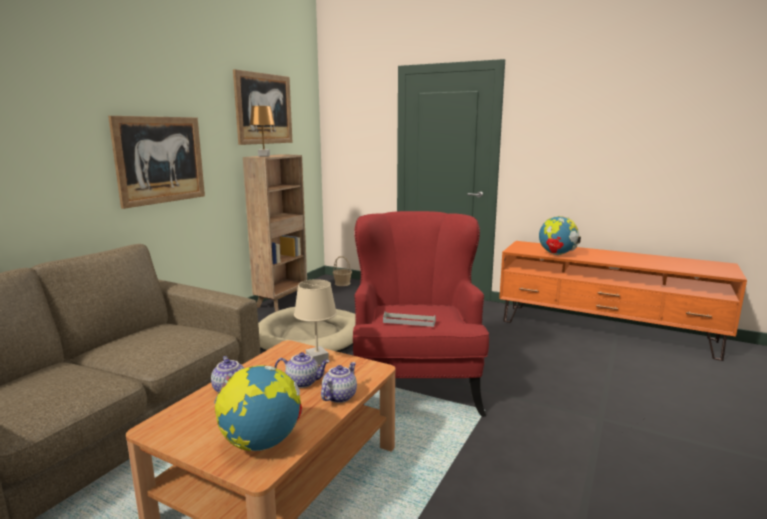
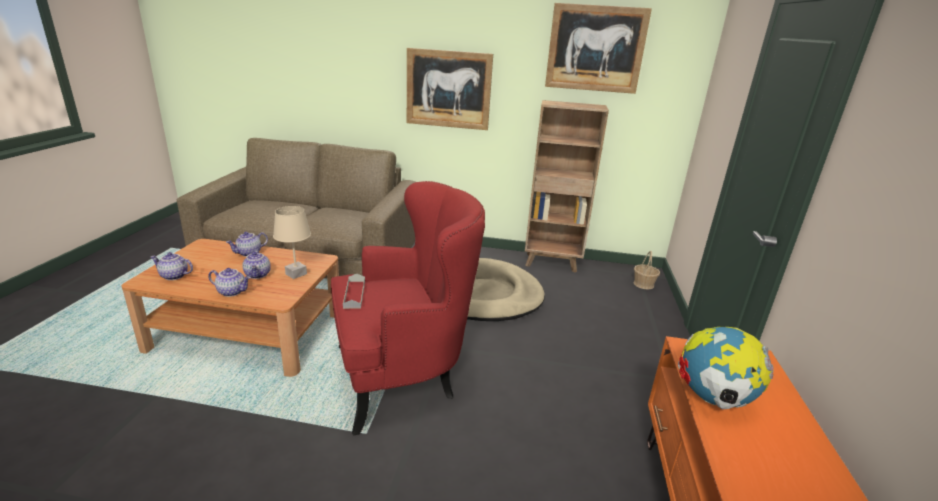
camera: 70 degrees right, 10 degrees up
(261, 443) = (173, 276): globe -> teapot
(264, 156) = (561, 103): brown table lamp -> none

